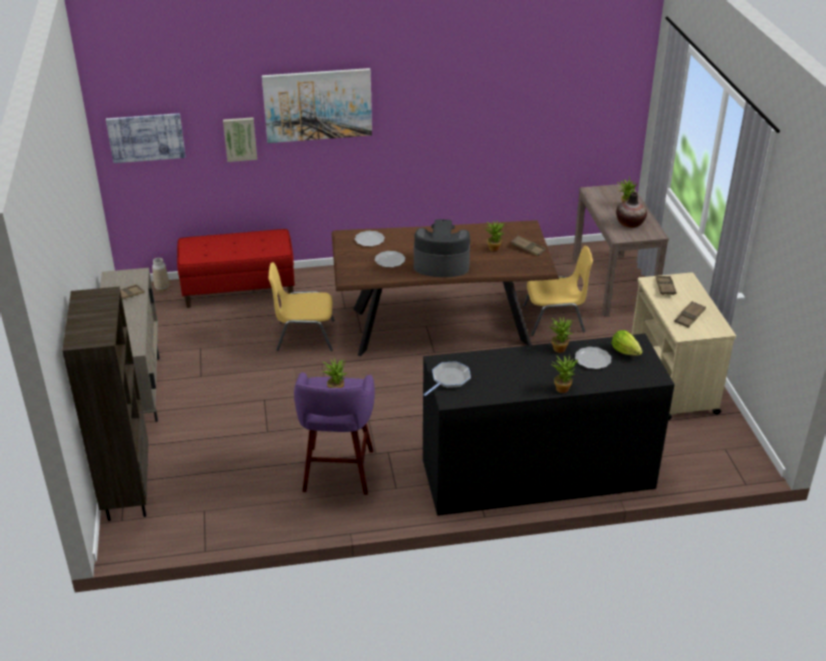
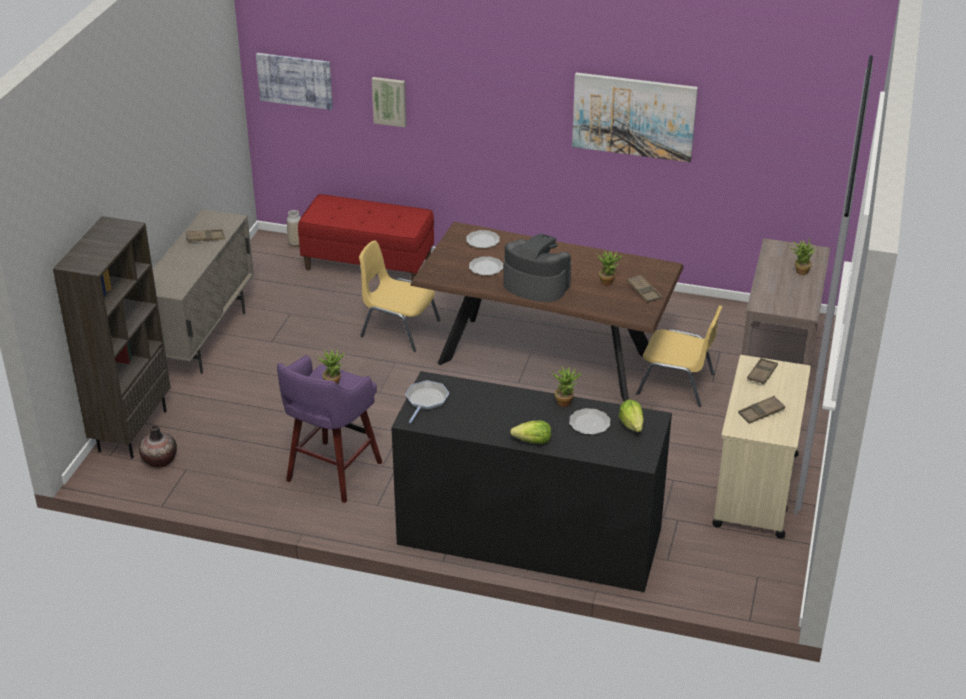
camera: 25 degrees right, 0 degrees up
(317, 105) = (474, 81): picture -> picture (633, 116)
(449, 379) = (426, 400): frying pan -> frying pan turned 45 degrees counterclockwise
(563, 387) = (533, 442): potted plant -> lettuce
(629, 223) = (786, 293): vase -> vase (159, 460)

